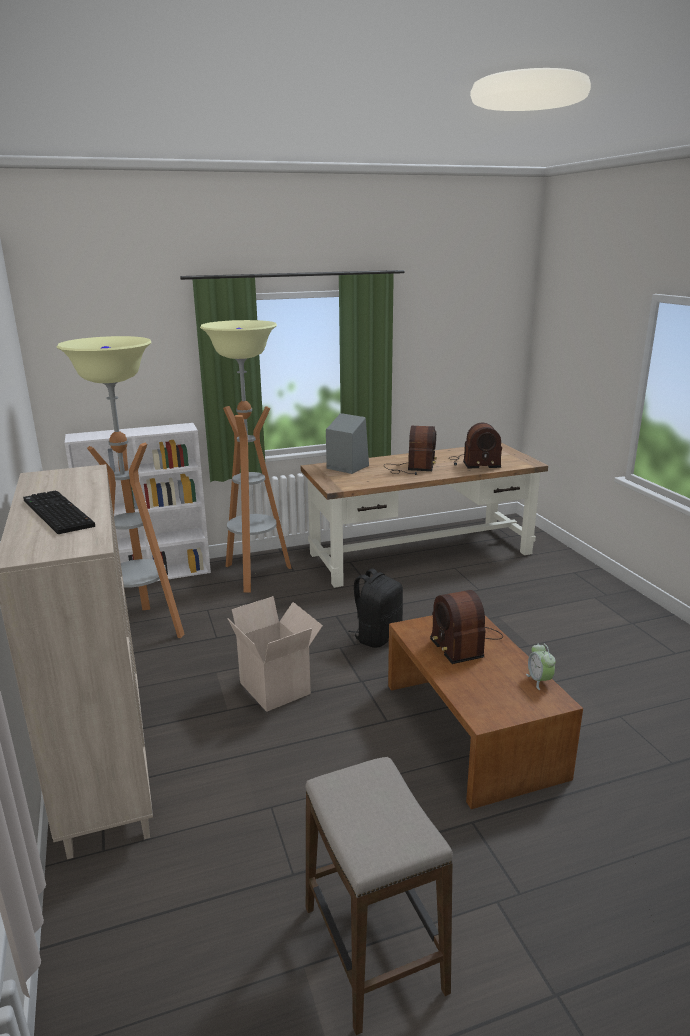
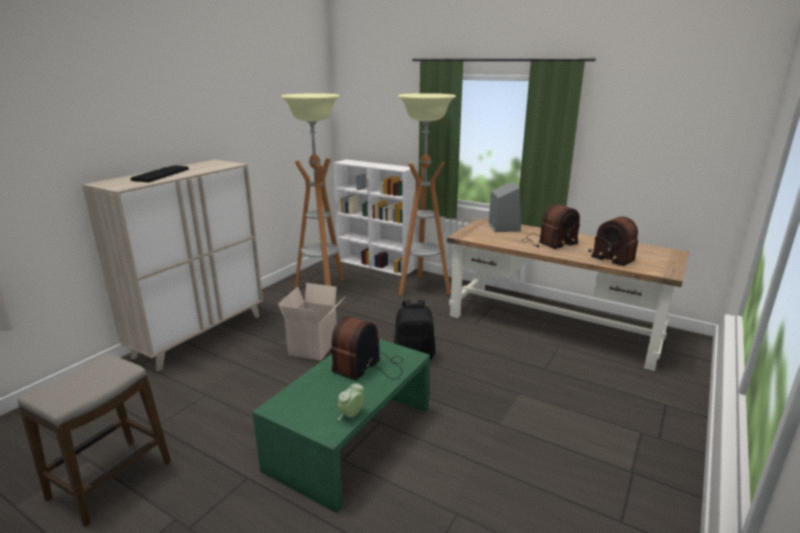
camera: 50 degrees right, 0 degrees up
(472, 728) = (352, 437): brown coffee table -> green coffee table

